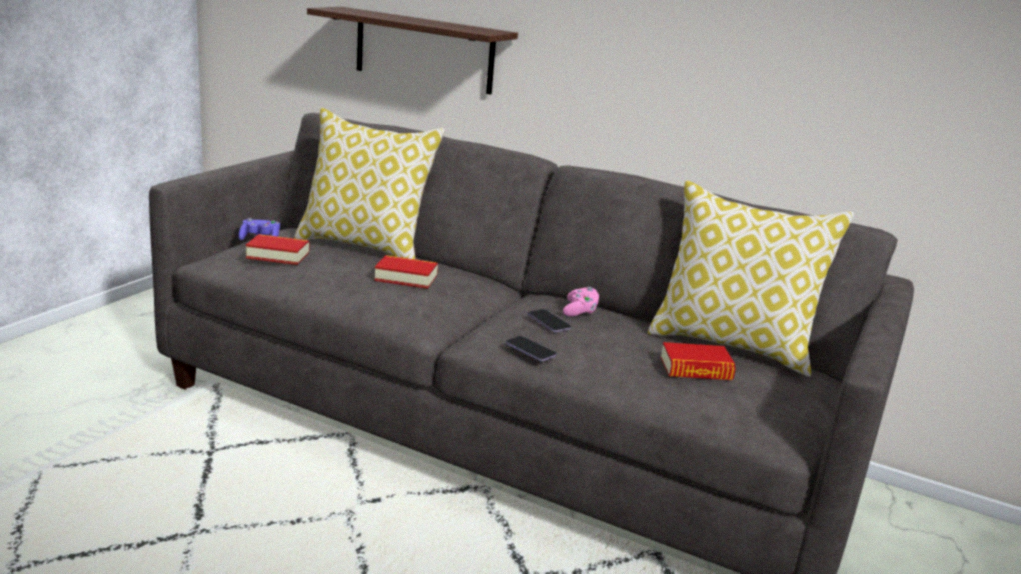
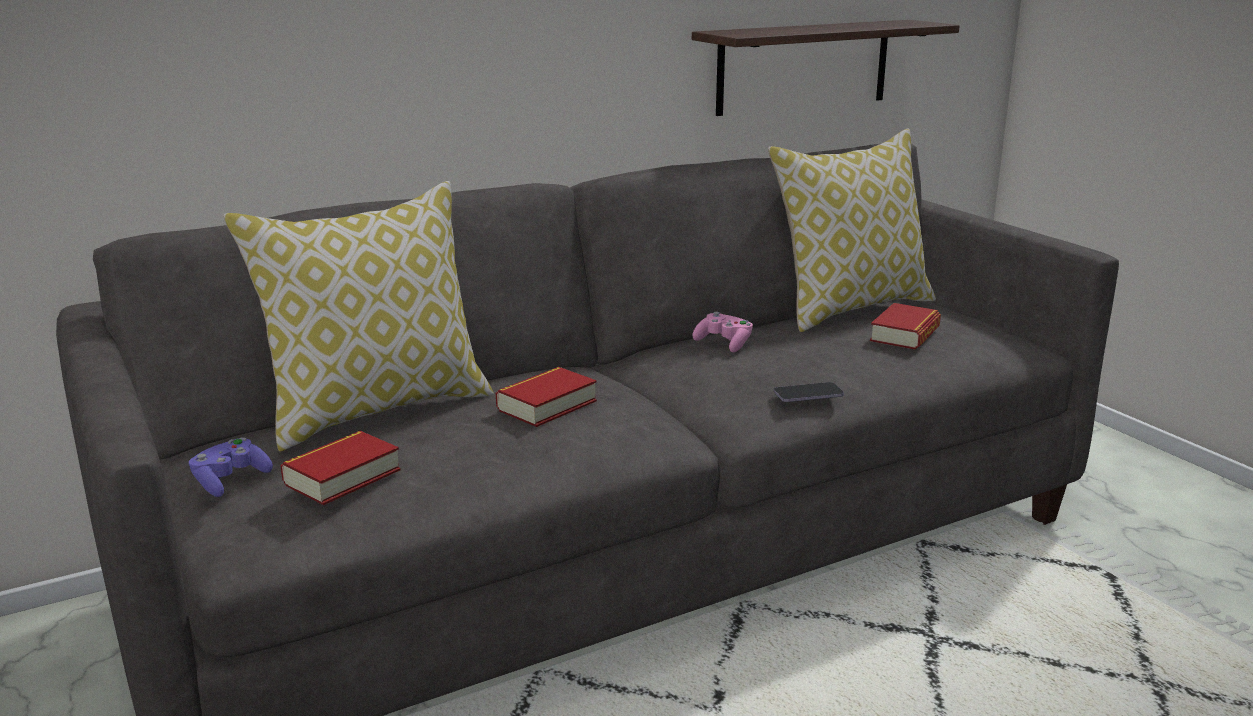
camera: 55 degrees left, 0 degrees up
(424, 50) = (249, 81): shelf -> shelf (804, 66)
(548, 322) = (745, 365): phone -> none

